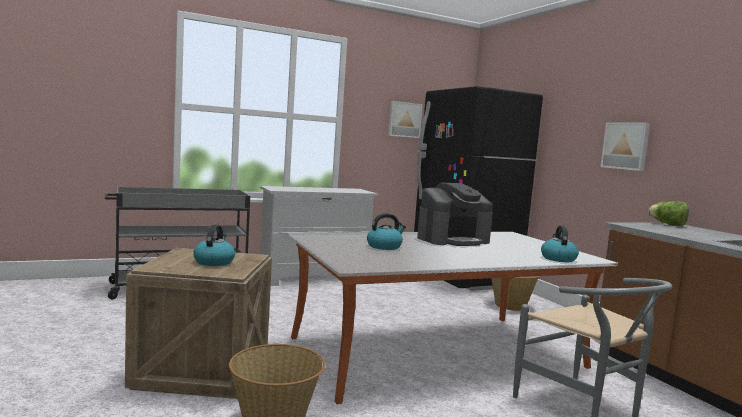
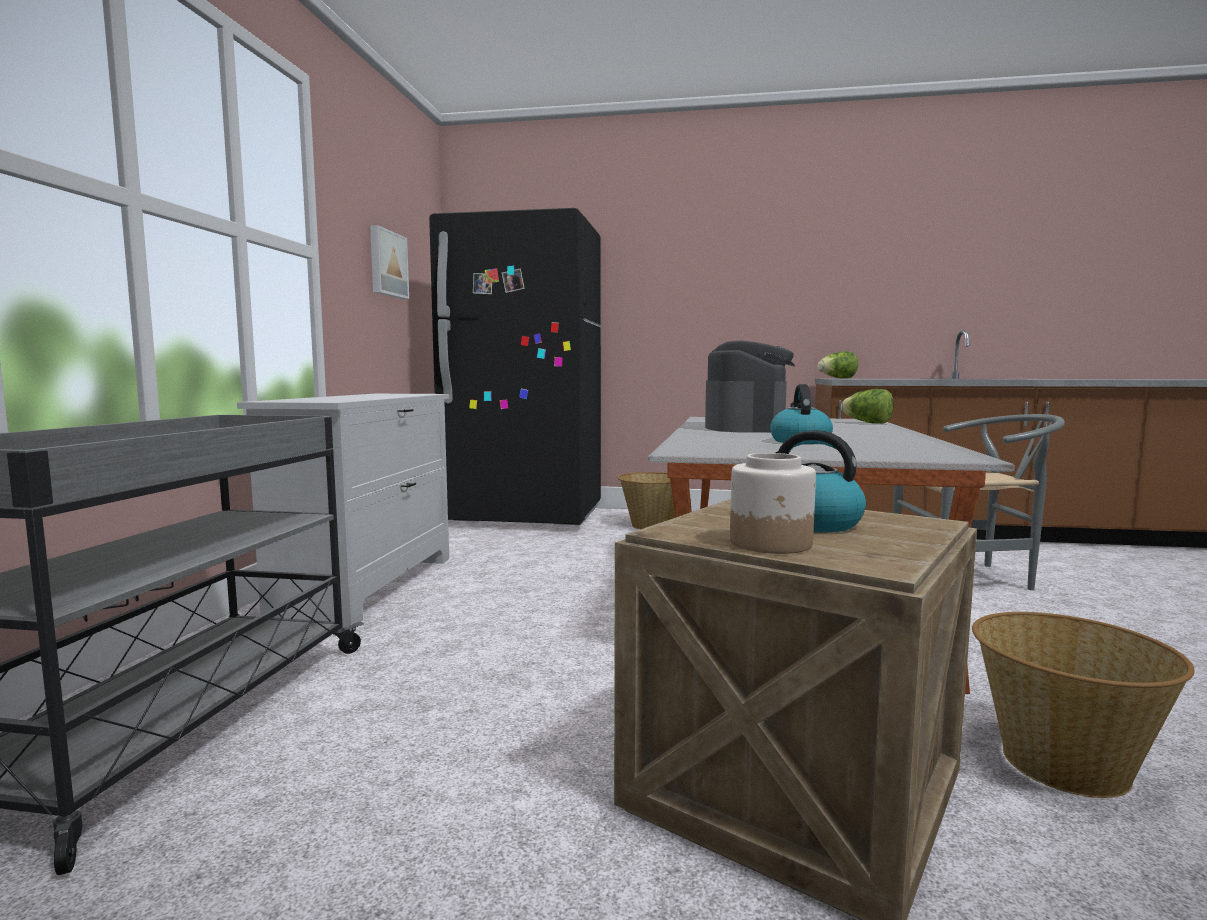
camera: 55 degrees left, 0 degrees up
(173, 259) = (771, 543): none -> jar
(558, 258) = (867, 423): kettle -> lettuce
(626, 146) = (744, 298): picture -> none

